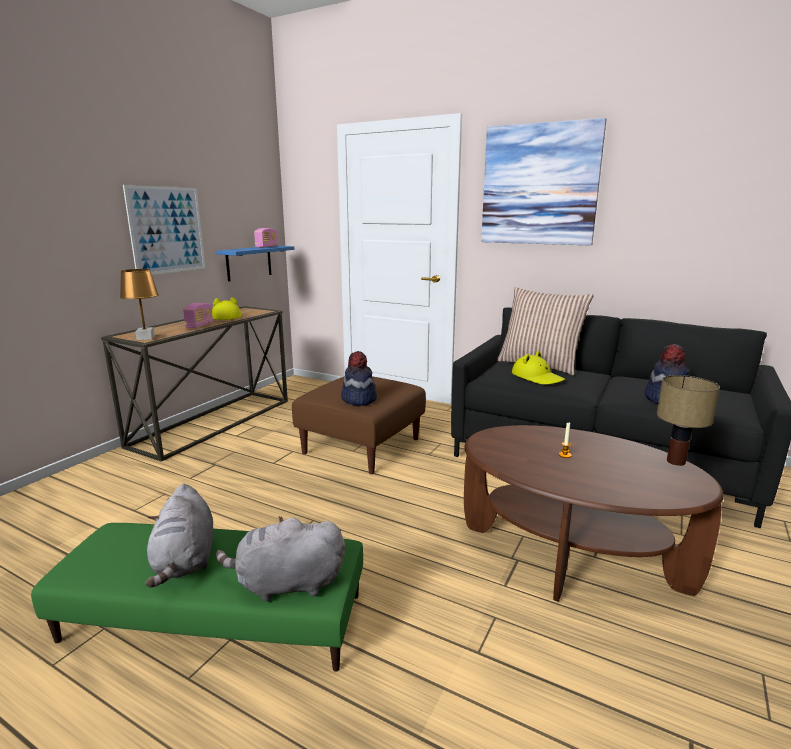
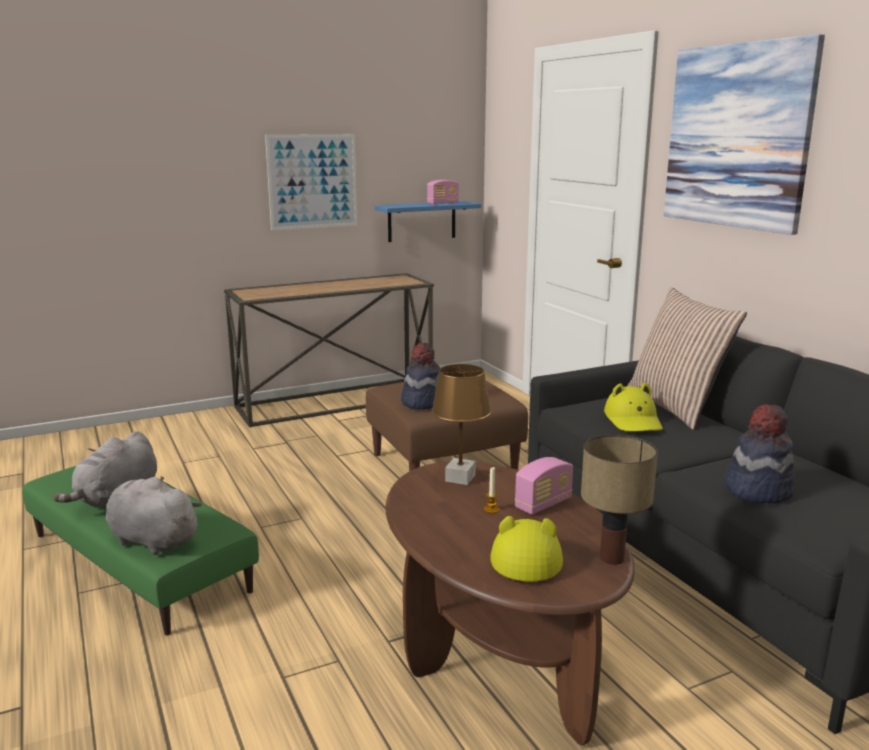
camera: 35 degrees right, 0 degrees up
(145, 338) = (252, 295): brown table lamp -> brown table lamp (460, 478)
(199, 325) = (319, 290): radio -> radio (543, 504)
(225, 317) = (361, 283): yellow hat -> yellow hat (526, 555)

